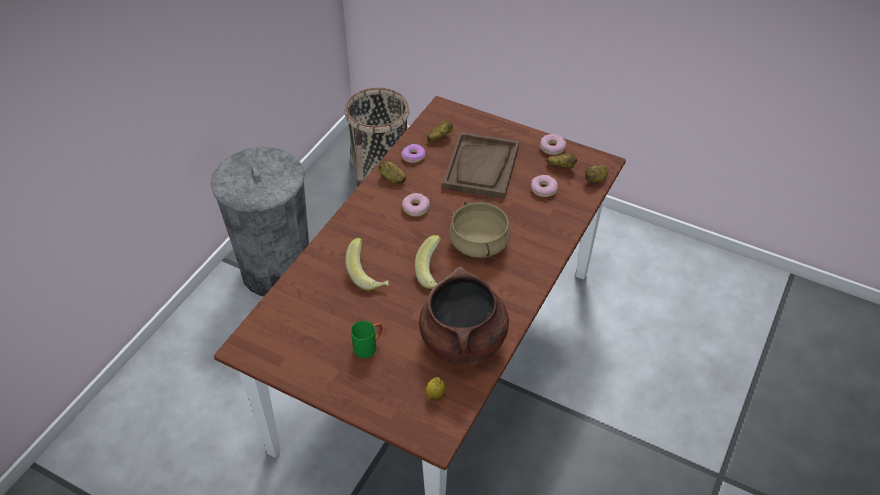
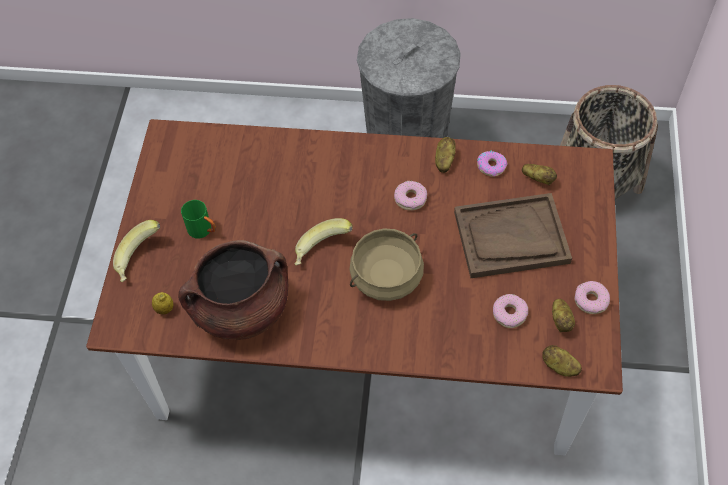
camera: 70 degrees right, 10 degrees up
(369, 275) = (295, 195): banana -> banana (140, 260)

